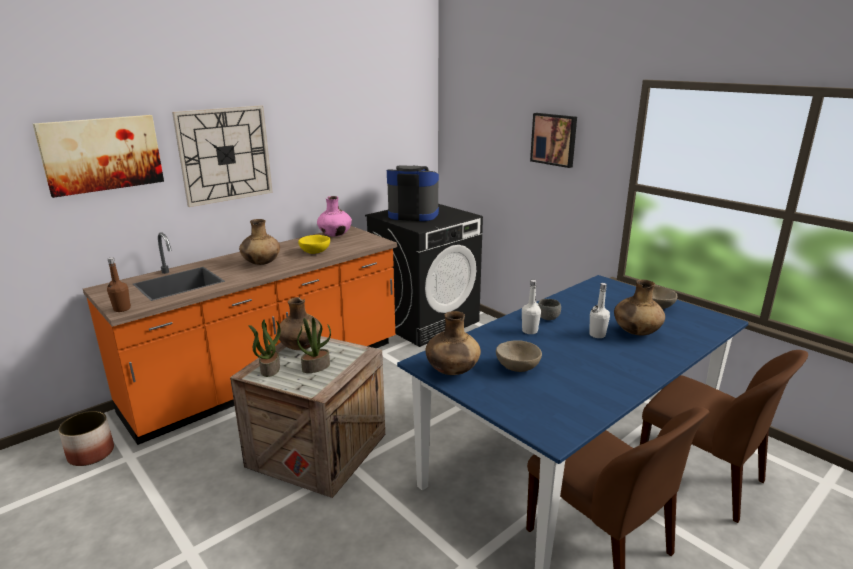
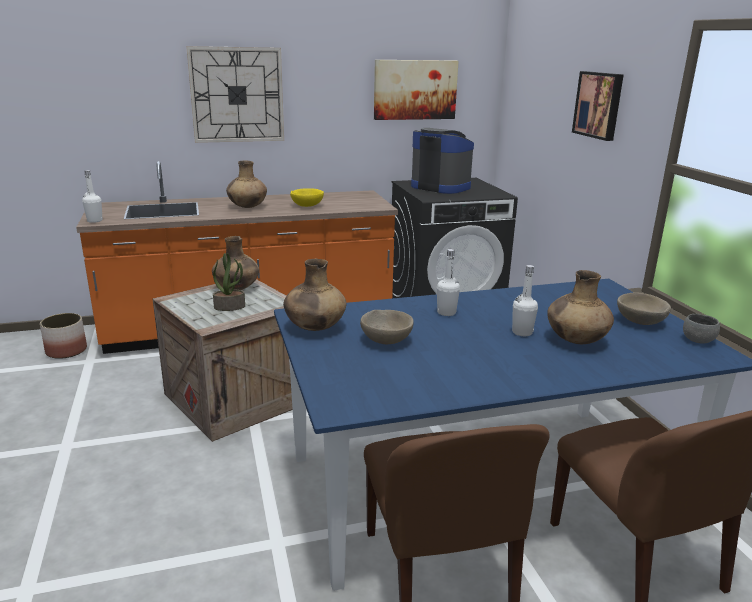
camera: 25 degrees right, 0 degrees up
(102, 154) = (117, 80): picture -> picture (415, 89)
(122, 309) = (95, 221): brown bottle -> white bottle
(270, 369) = (190, 299): potted plant -> none
(335, 235) = (346, 195): pink vase -> none
(548, 318) = (485, 305): grey bowl -> grey bowl (698, 340)

